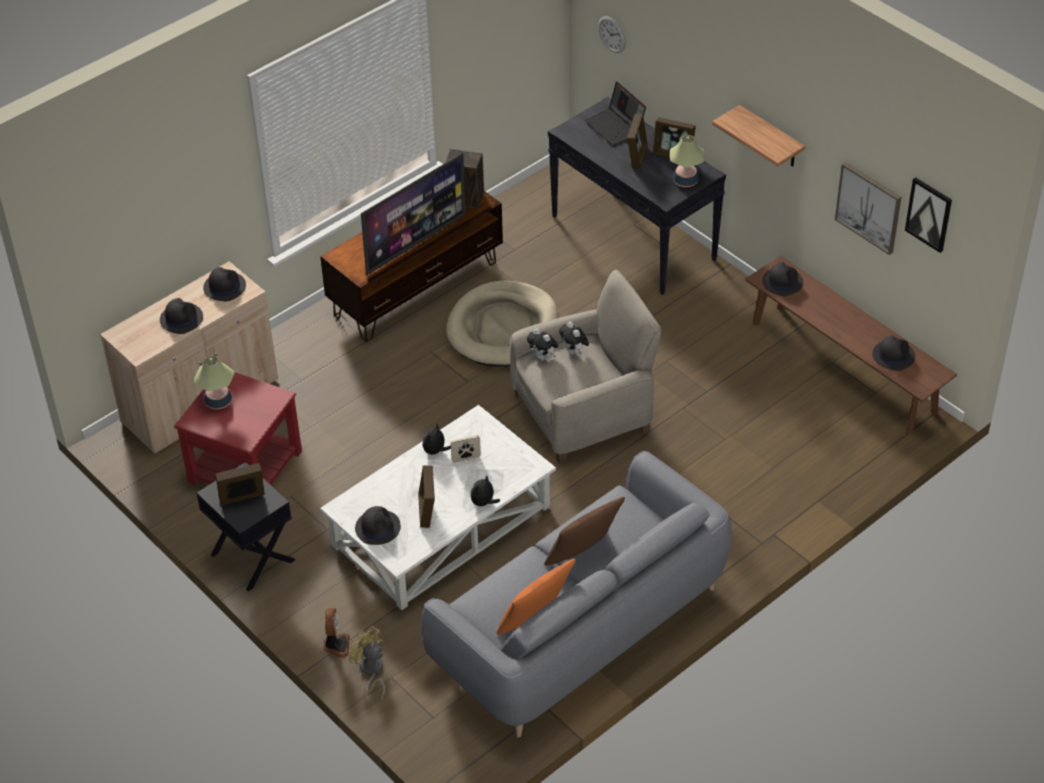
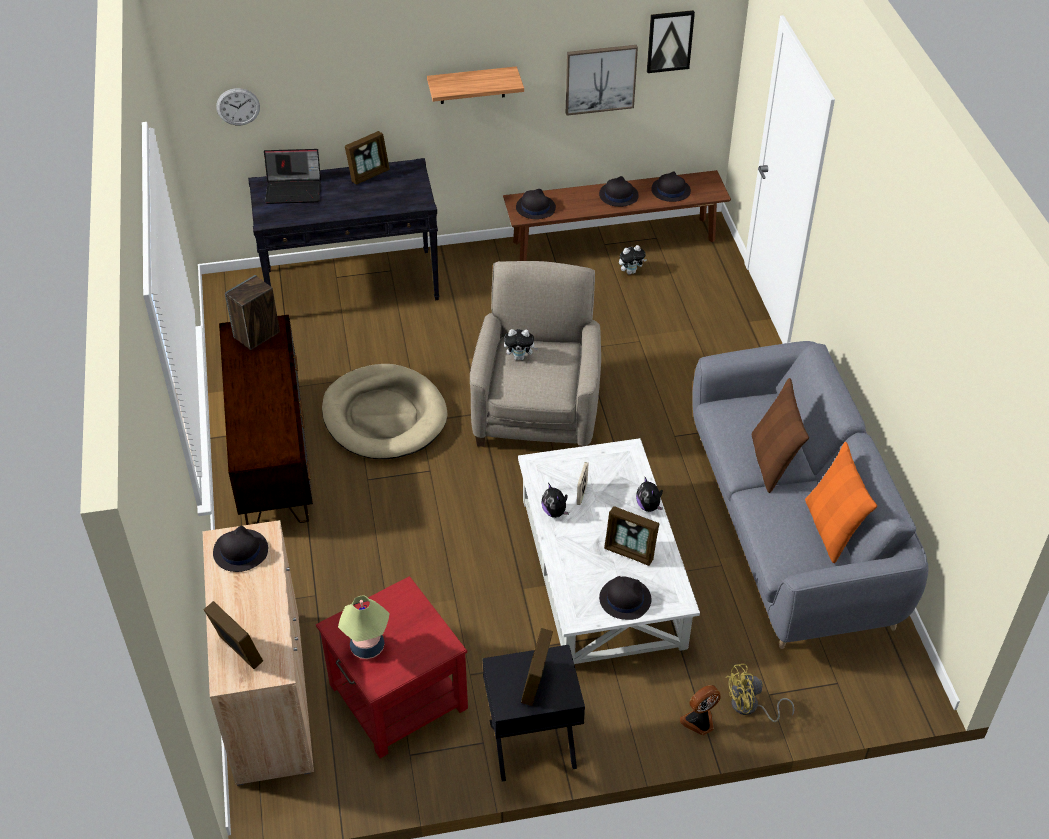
camera: 60 degrees left, 0 degrees up
(181, 318) = (255, 609): black hat -> black hat (618, 195)
(336, 645) = (699, 722): fan -> fan turned 60 degrees counterclockwise
(415, 243) = (282, 395): television -> none
(543, 357) = (508, 380): plush toy -> plush toy (631, 271)
(637, 156) = (348, 195): picture frame -> picture frame (237, 652)
(685, 181) = (409, 182): table lamp -> none

